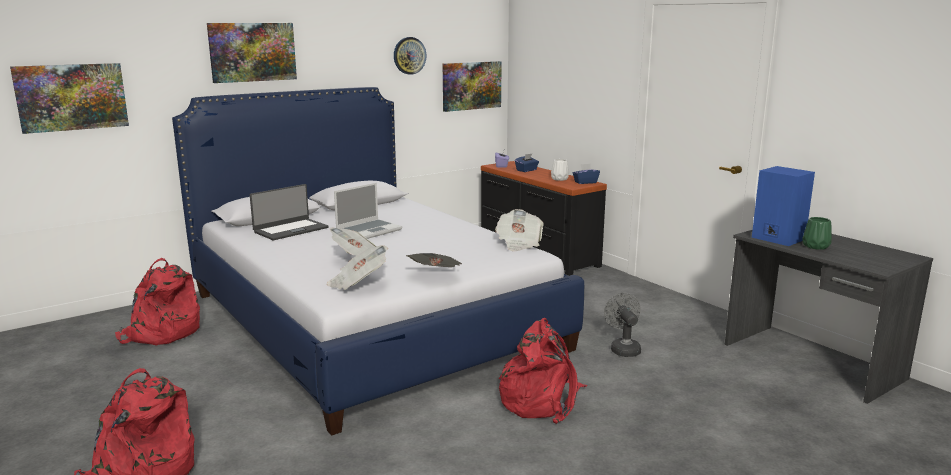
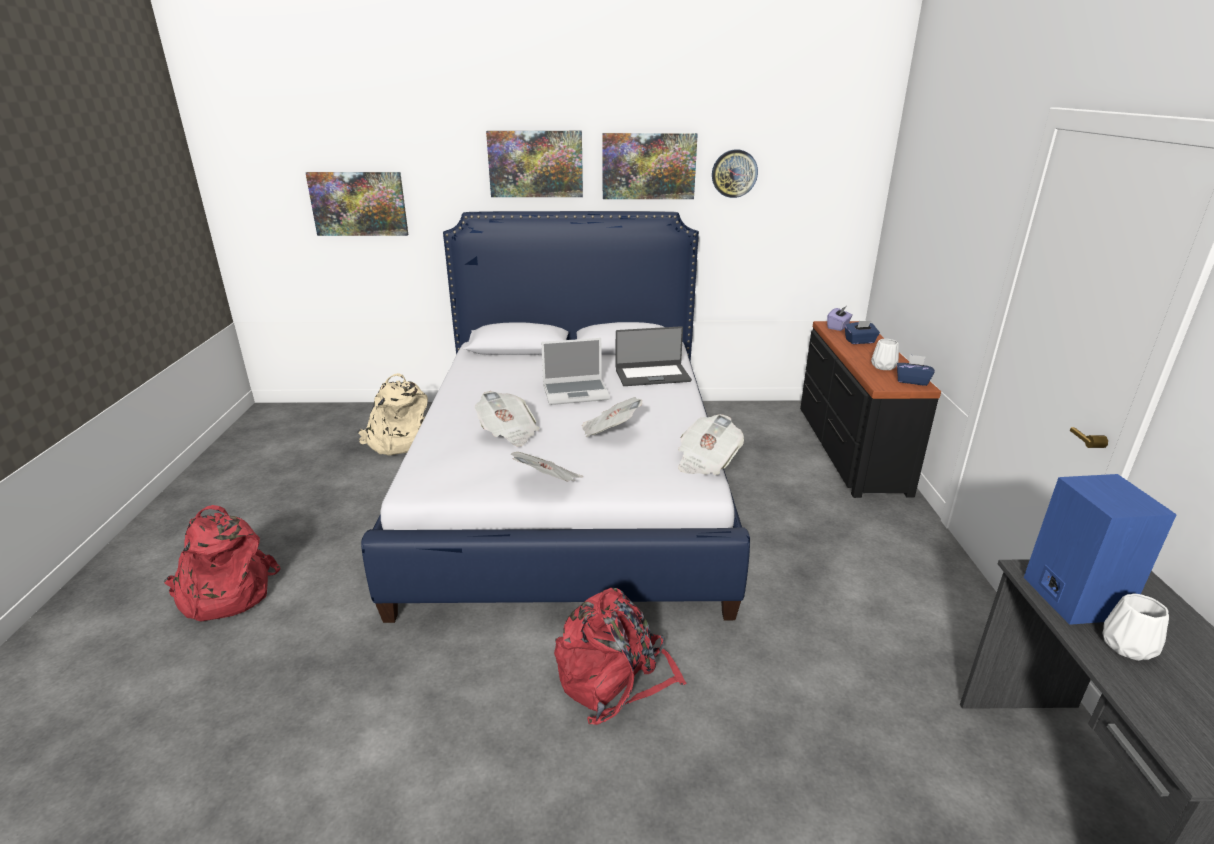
camera: 35 degrees right, 10 degrees up
(162, 333) = (398, 442): red backpack -> beige backpack
(290, 230) = (512, 371): laptop -> laptop (652, 375)
(358, 283) = (459, 469): newspaper -> newspaper (609, 431)
(471, 85) = (823, 216): picture -> picture (648, 166)
(623, 348) = (799, 645): grey fan -> none
(815, 246) = (1126, 645): green vase -> white vase

